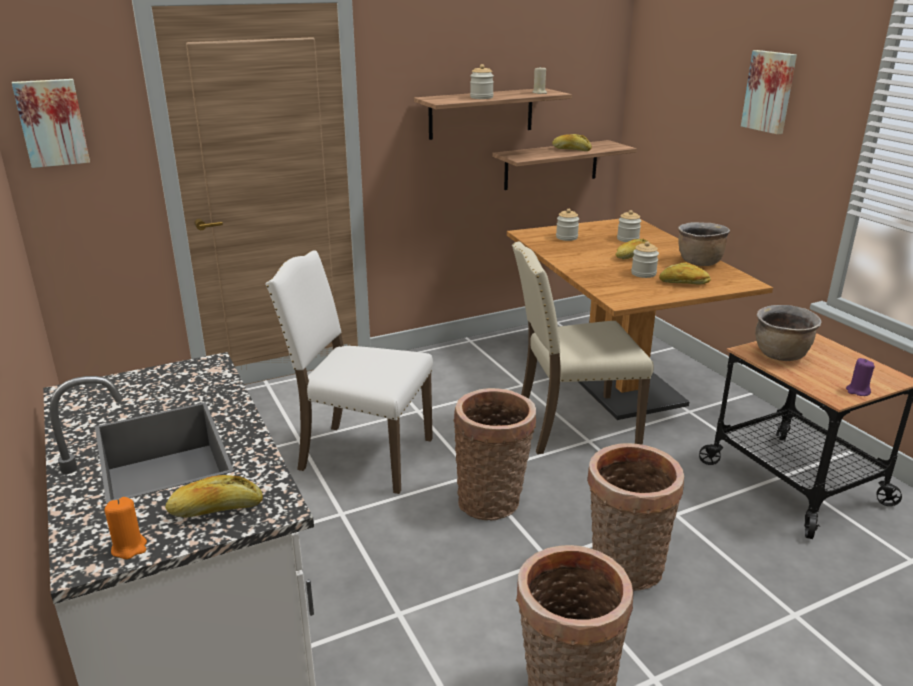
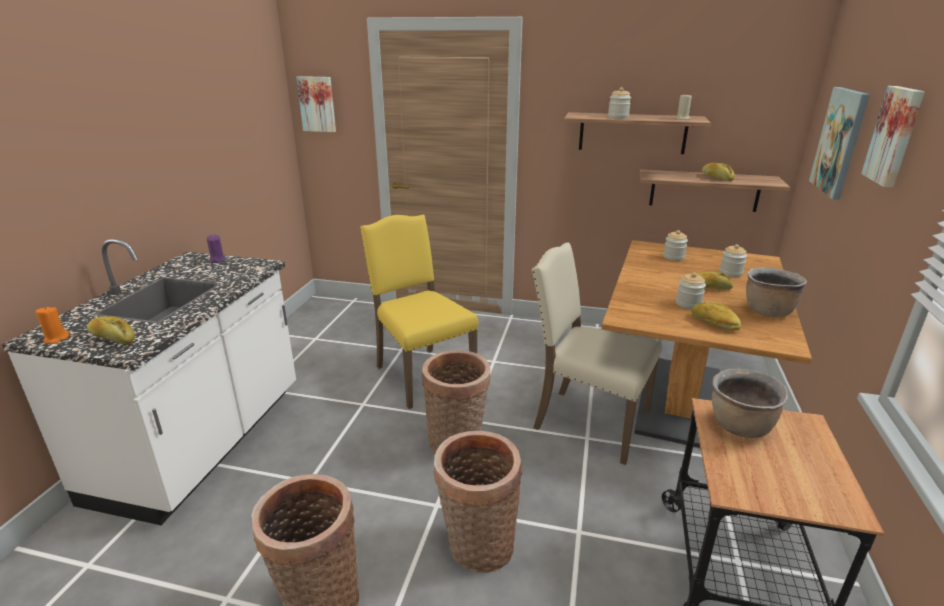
camera: 40 degrees right, 0 degrees up
(362, 455) = (421, 374): white chair -> yellow chair
(688, 100) = (840, 142): none -> picture
(857, 391) = (769, 498): purple candle -> purple candle (217, 260)

